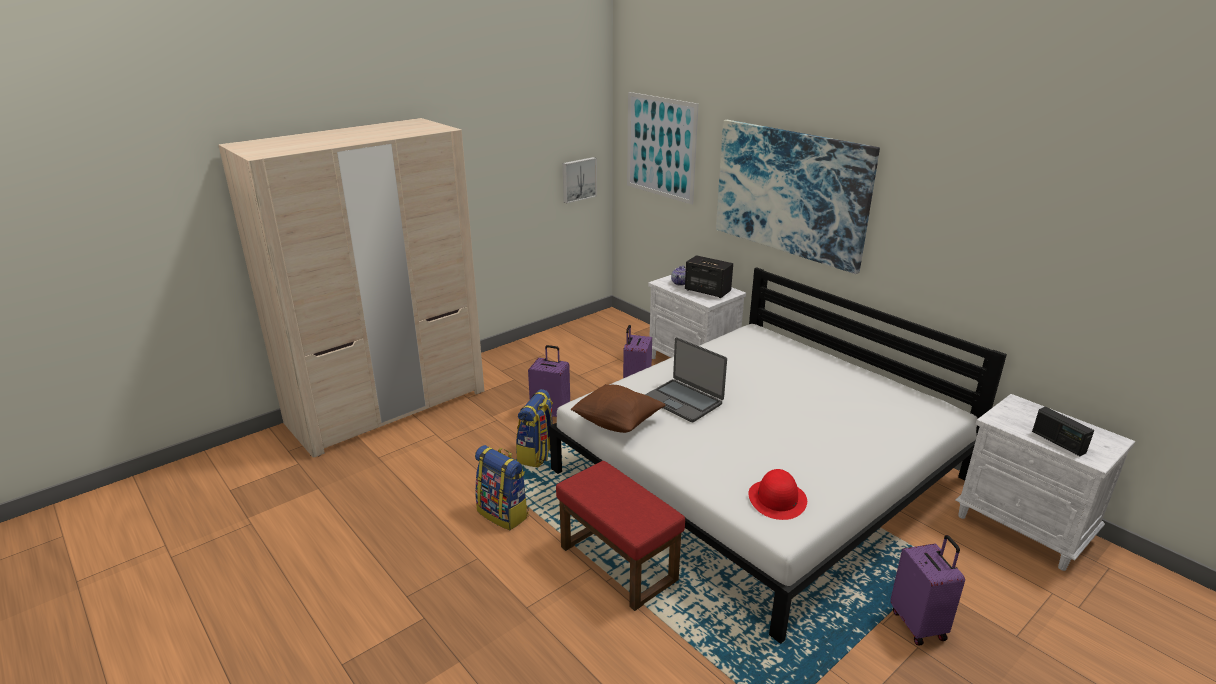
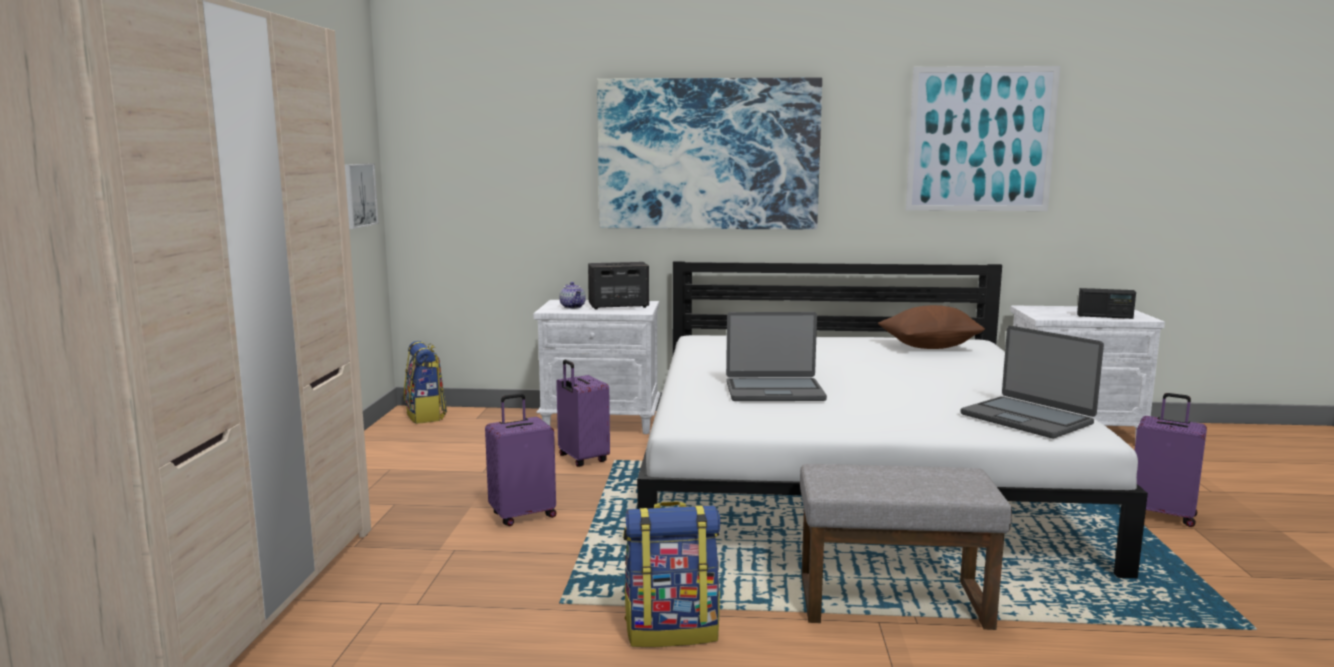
camera: 45 degrees left, 15 degrees down
(537, 454) = (589, 557): backpack -> backpack (426, 416)
(617, 423) = (756, 425): brown pillow -> brown pillow (929, 347)
(620, 563) = (895, 601): red ottoman -> grey ottoman
(660, 147) = (481, 136): picture -> picture (980, 139)
(777, 499) = (1027, 419): red hat -> laptop

